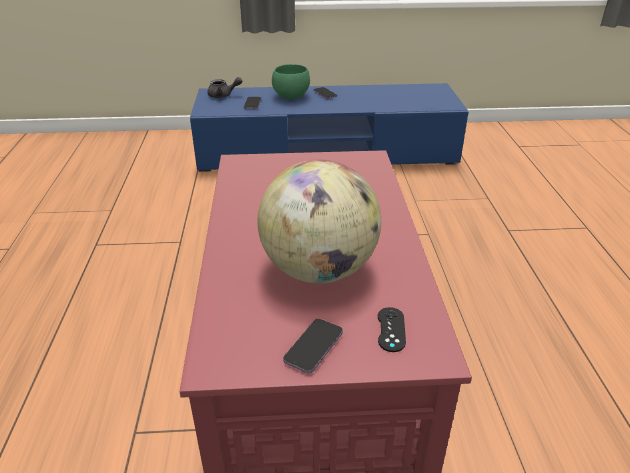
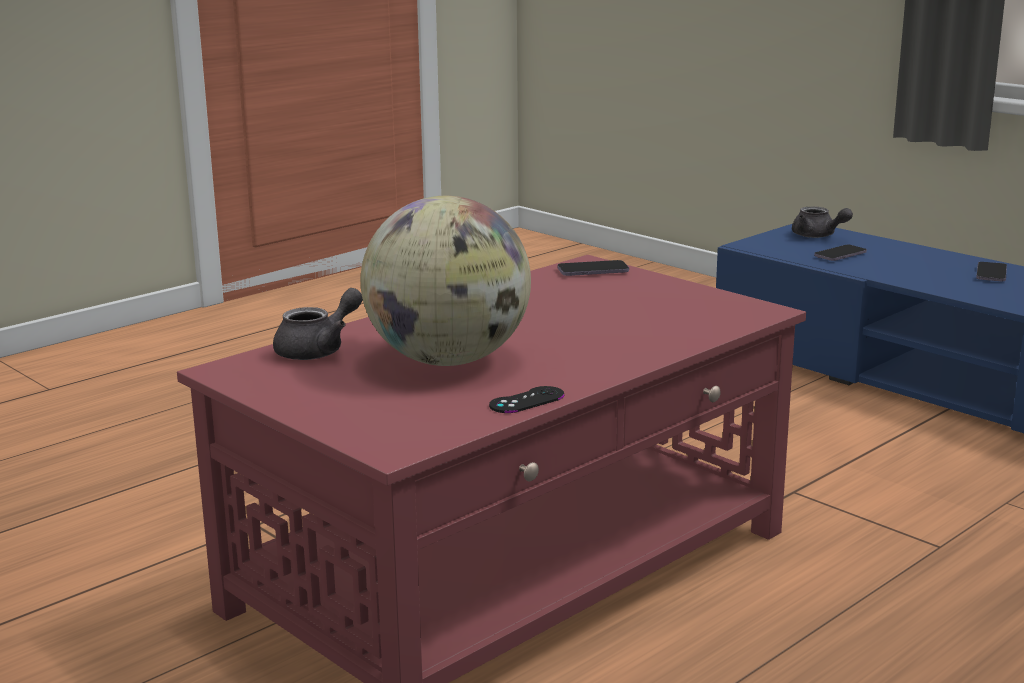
camera: 50 degrees right, 15 degrees down
(234, 308) = (319, 350): none -> grey teapot
(290, 96) = (921, 262): green bowl -> none
(313, 347) = (315, 396): phone -> phone (593, 271)
(391, 329) = (402, 418): black game controller -> black game controller (527, 400)

